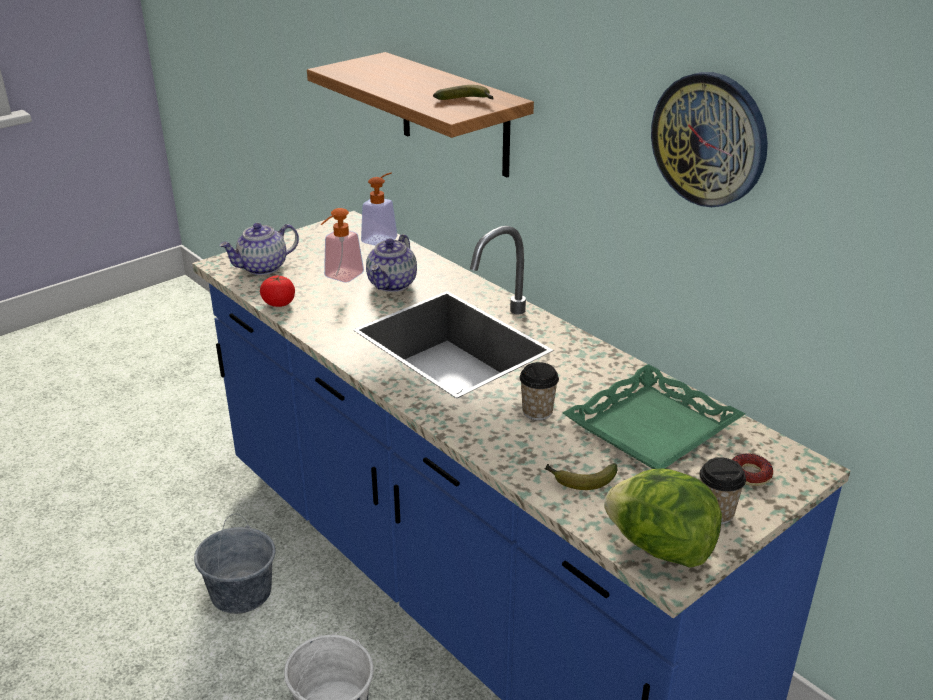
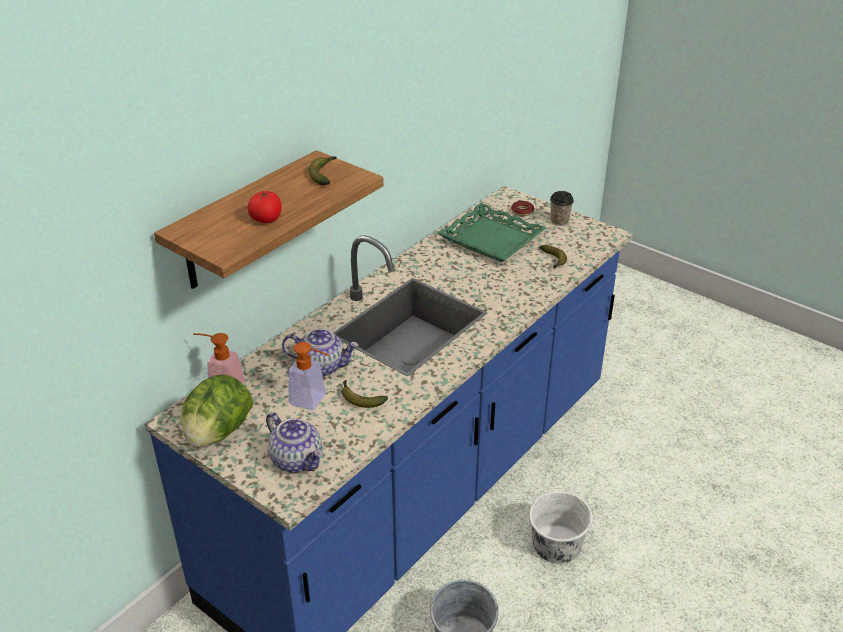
camera: 100 degrees left, 5 degrees up
(279, 303) = (370, 430): tomato -> tomato (266, 219)
(330, 301) = (360, 398): none -> banana
(537, 412) = (491, 279): cup -> none
(659, 548) = (595, 236): lettuce -> lettuce (218, 433)
(709, 139) = (424, 82): wall clock -> none

